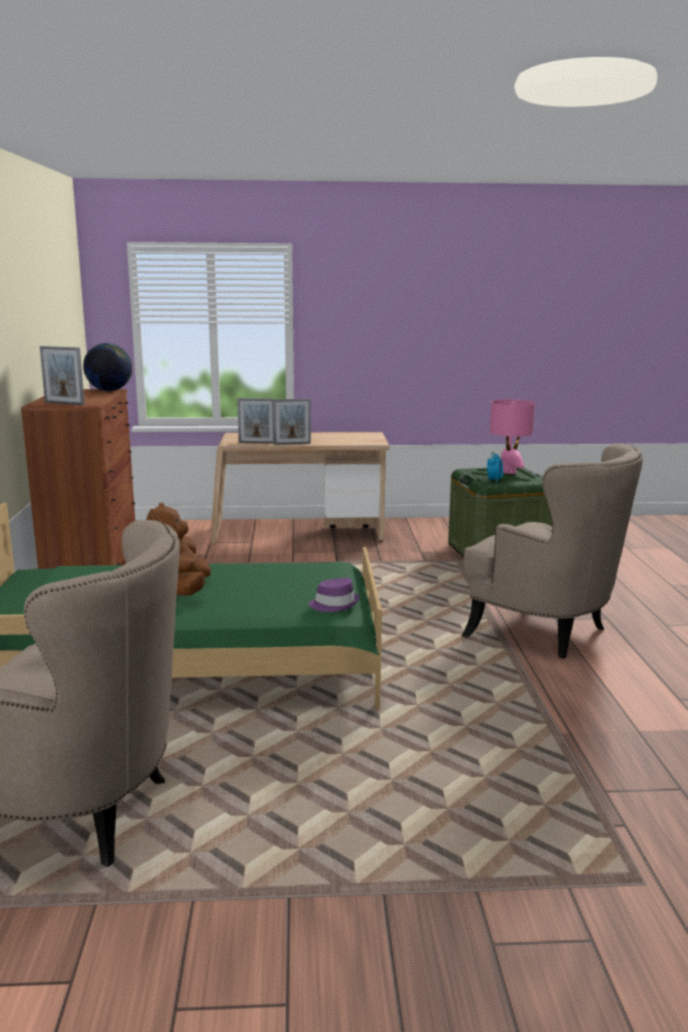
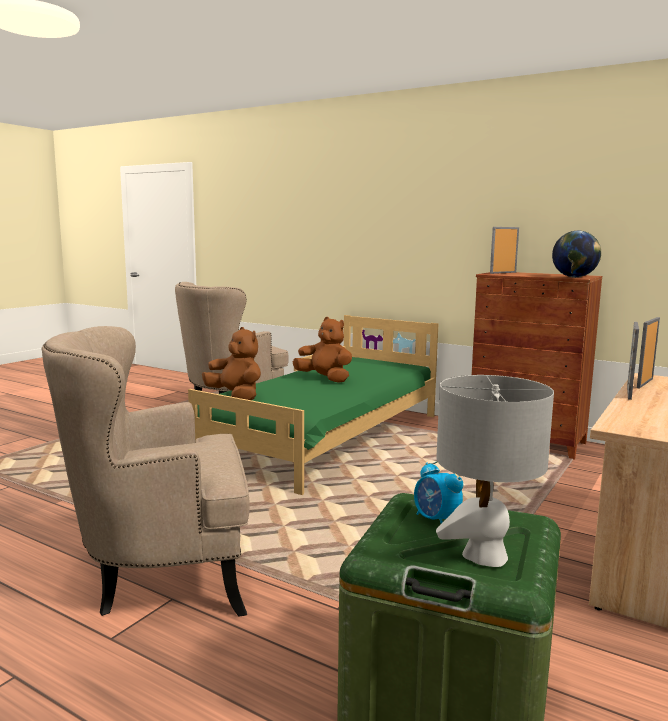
camera: 125 degrees right, 5 degrees down
(334, 604) = (236, 397): purple hat -> brown plush toy
(508, 472) = (484, 556): pink table lamp -> grey table lamp

